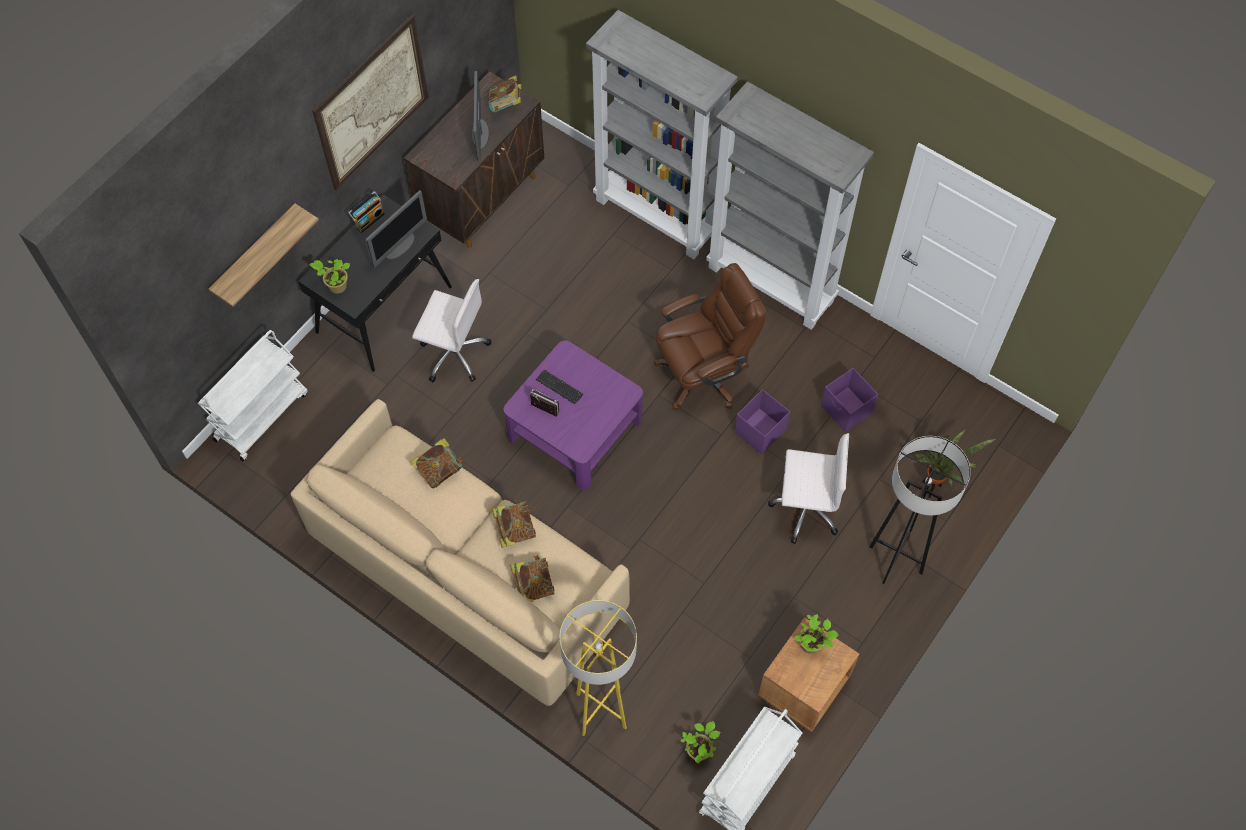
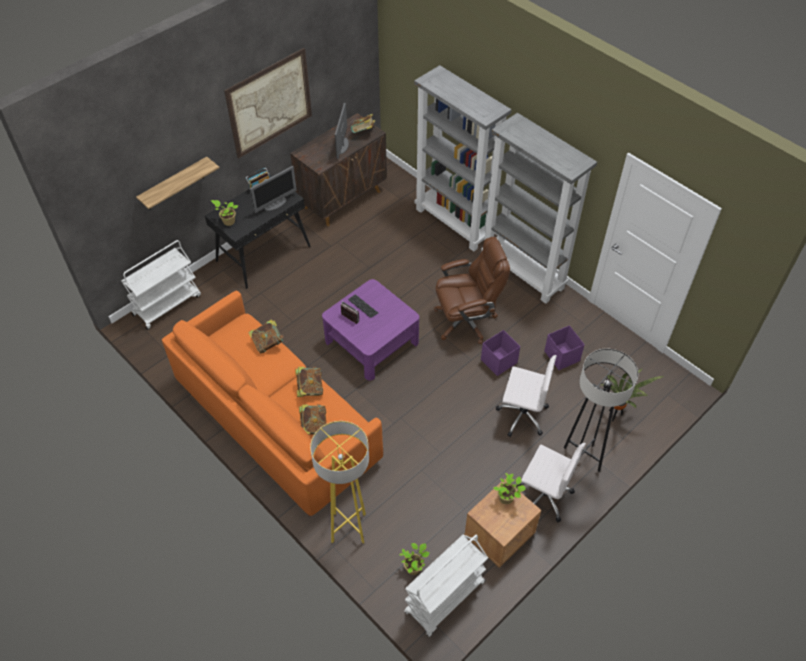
camera: 10 degrees right, 10 degrees down
(453, 353) = (302, 285): white office chair -> white office chair (543, 495)
(467, 573) = (276, 421): beige sofa -> orange sofa

